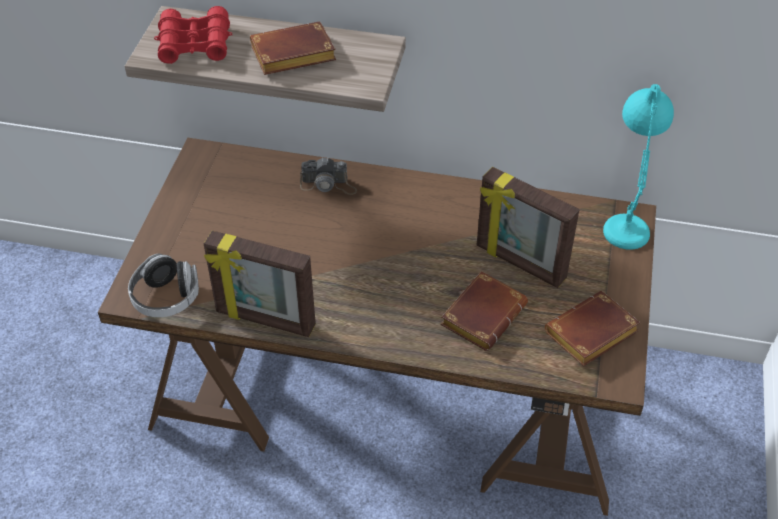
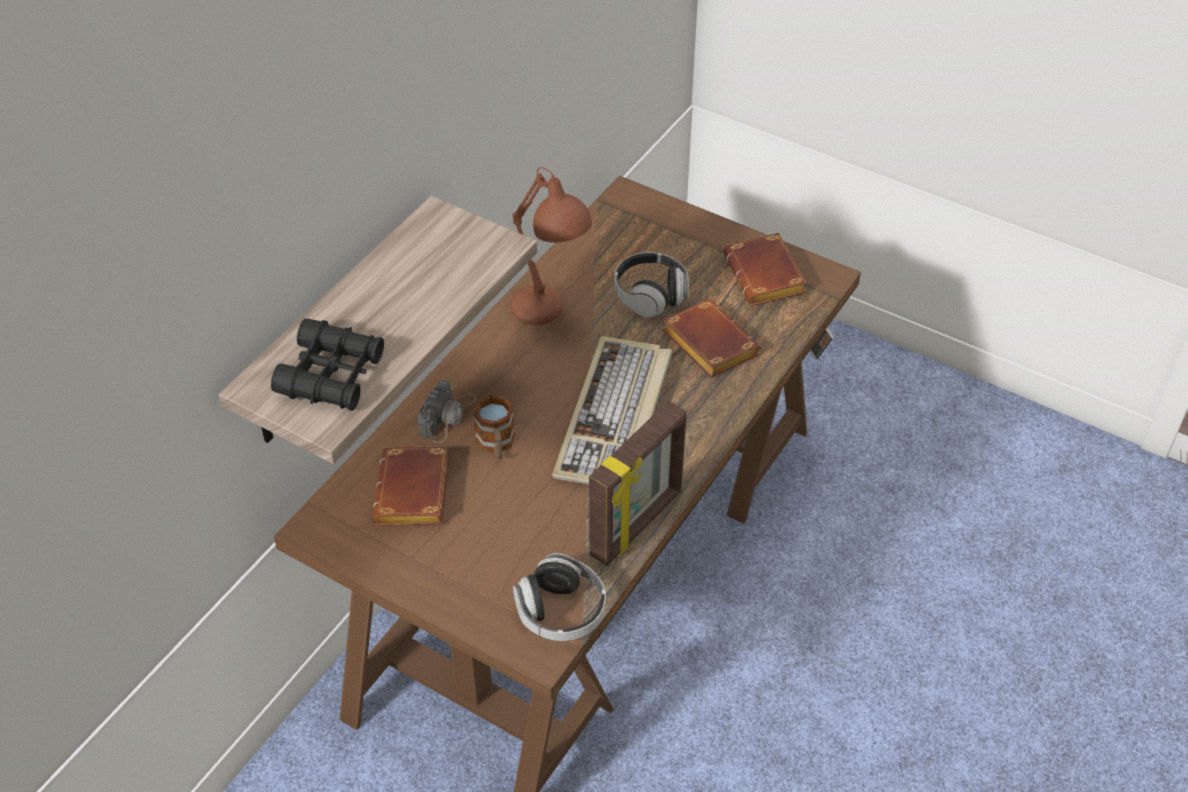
camera: 70 degrees left, 0 degrees up
(195, 44) = (331, 375): red binoculars -> black binoculars
(291, 56) = (411, 294): brown book -> brown book (415, 494)
(311, 218) = (496, 445): none -> mug
(370, 278) = (615, 418): none -> keyboard
(457, 210) = (549, 319): none -> brown table lamp
(519, 263) = (650, 296): picture frame -> headphones
(627, 218) = (627, 200): turquoise table lamp -> none

